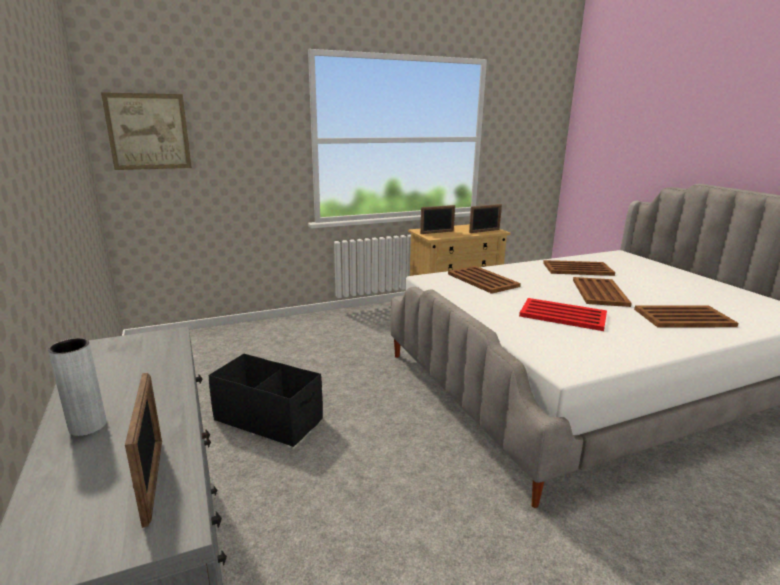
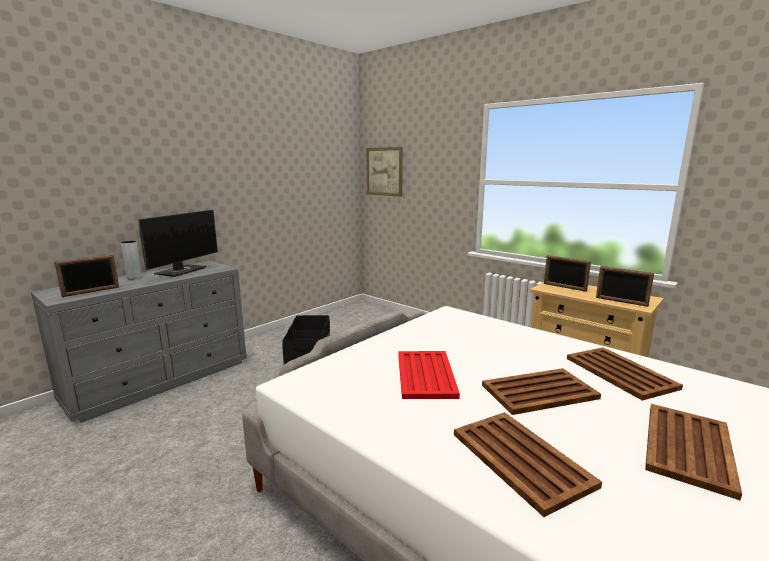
camera: 65 degrees right, 5 degrees down
(118, 372) = (181, 271): none -> monitor
(482, 280) = (480, 330): brown tray -> brown tray (688, 447)

